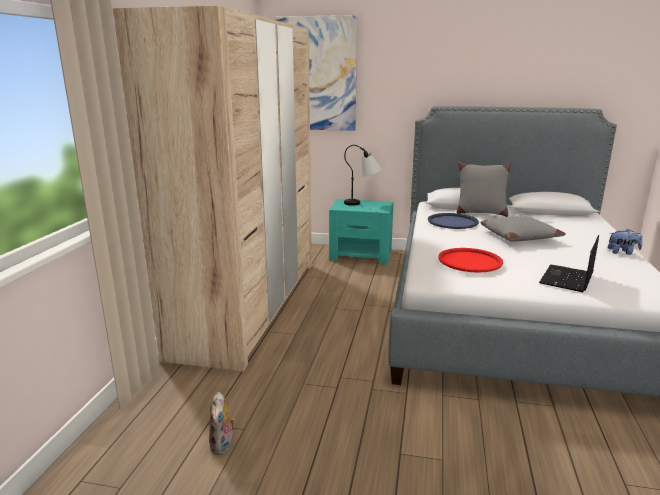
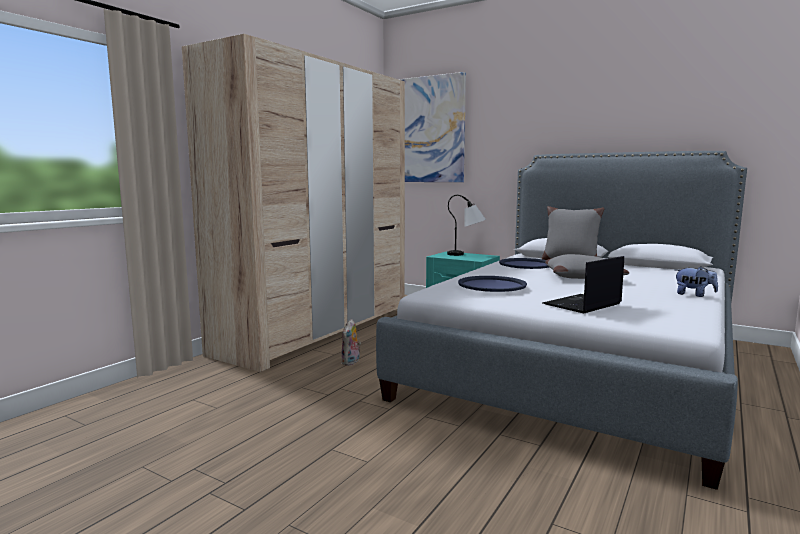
camera: 20 degrees right, 10 degrees down
(223, 445) = (188, 415): plush toy -> plush toy (351, 362)
(470, 261) = (492, 285): red tray -> blue tray

